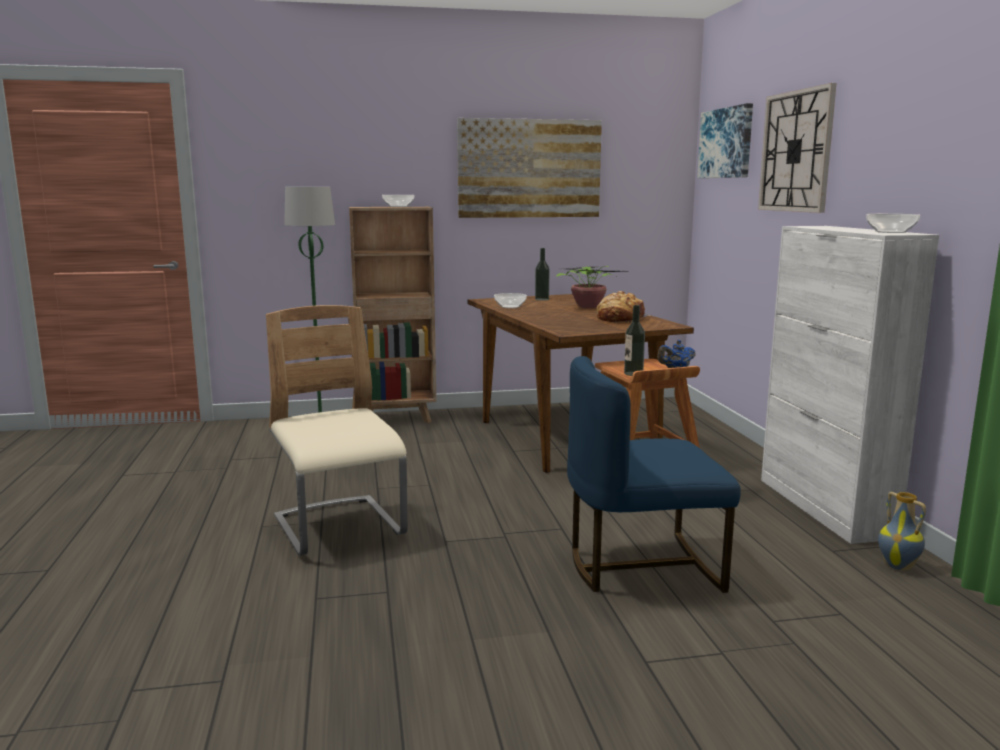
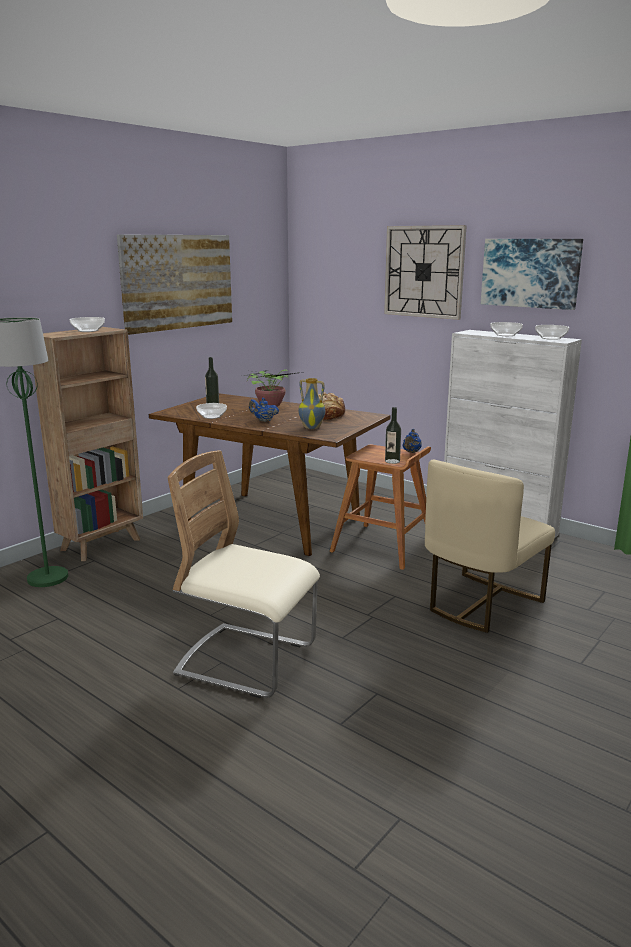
camera: 40 degrees left, 5 degrees up
(546, 314) = (263, 420): none -> blue teapot
(641, 566) = (480, 603): blue chair -> beige chair
(726, 143) = (333, 257): picture -> picture (530, 273)
(841, 228) = (505, 335): none -> bowl
(899, 566) = (582, 552): vase -> vase (312, 427)

